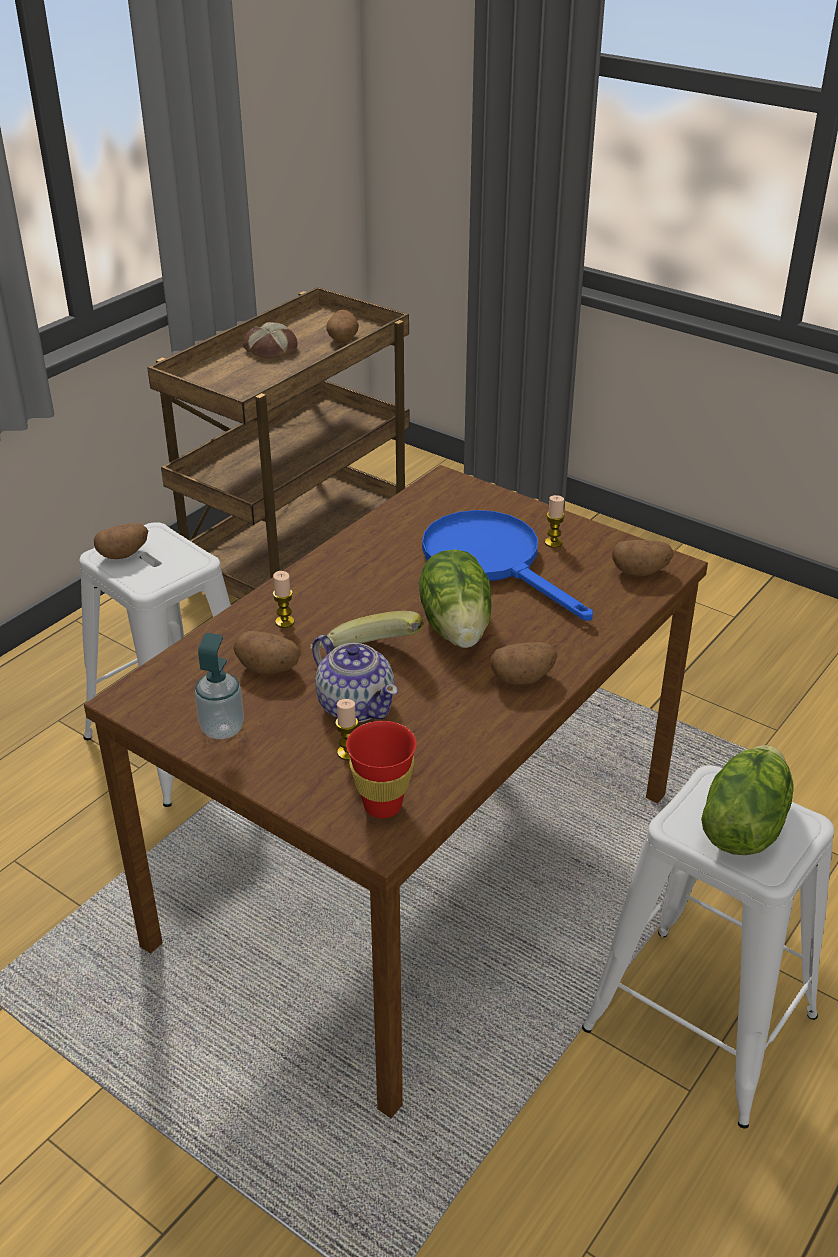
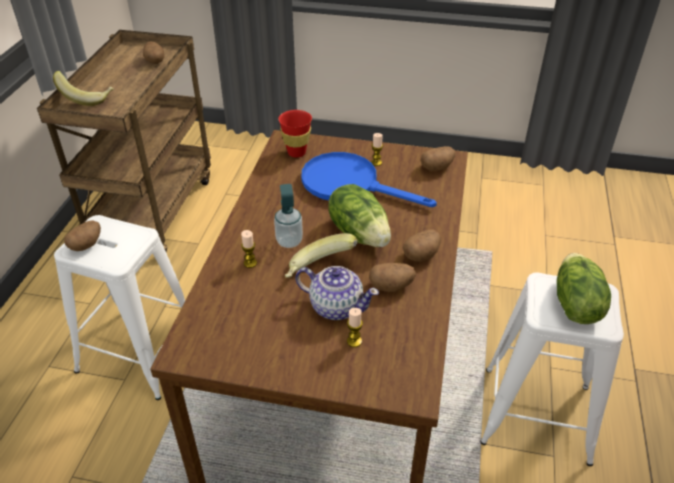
camera: 25 degrees left, 5 degrees up
(222, 729) = (261, 353): soap dispenser -> soap dispenser (289, 241)
(223, 370) = (87, 98): none -> banana
(269, 349) = (110, 77): bread -> none
(269, 669) = (262, 299): potato -> potato (391, 286)
(382, 806) = (401, 370): red cup -> red cup (296, 152)

